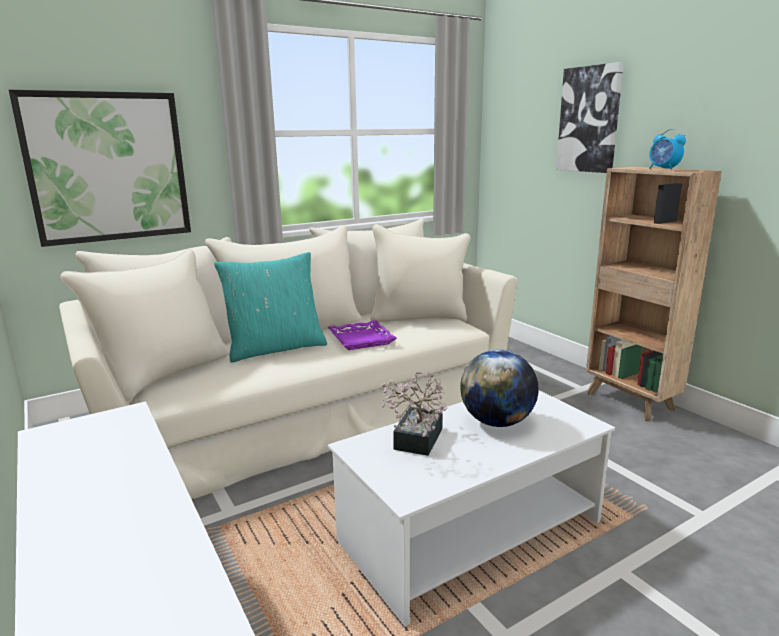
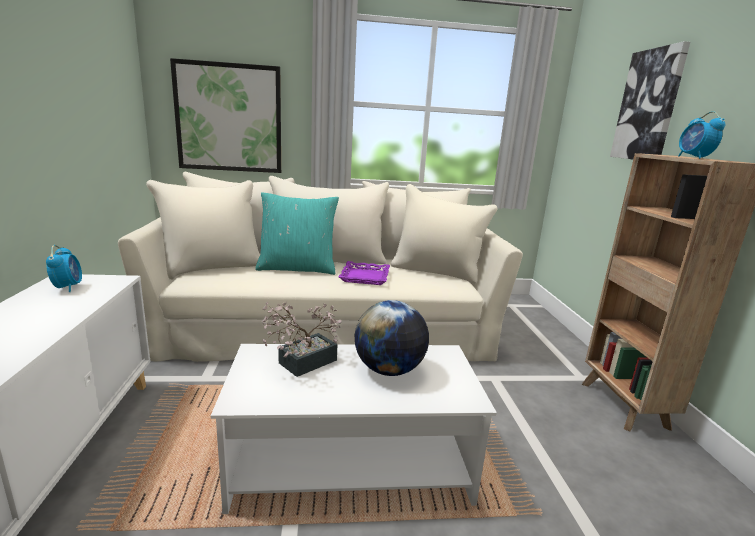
camera: 25 degrees right, 0 degrees up
(77, 440) = (68, 287): none -> alarm clock

